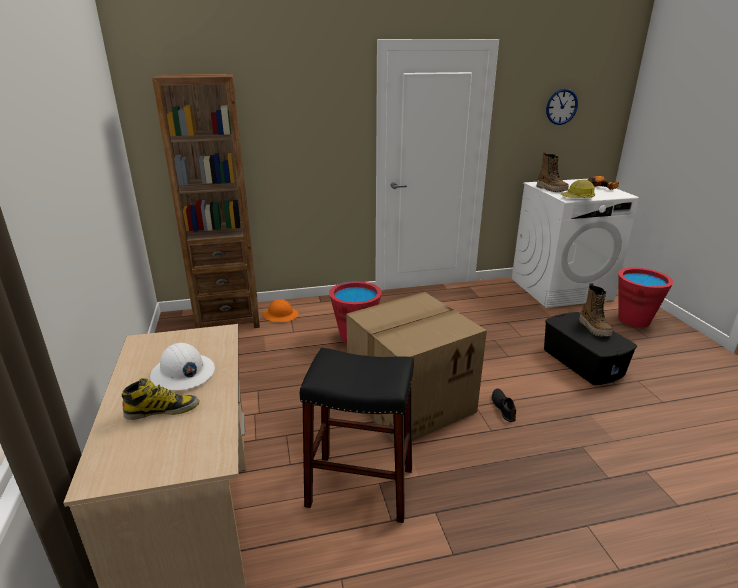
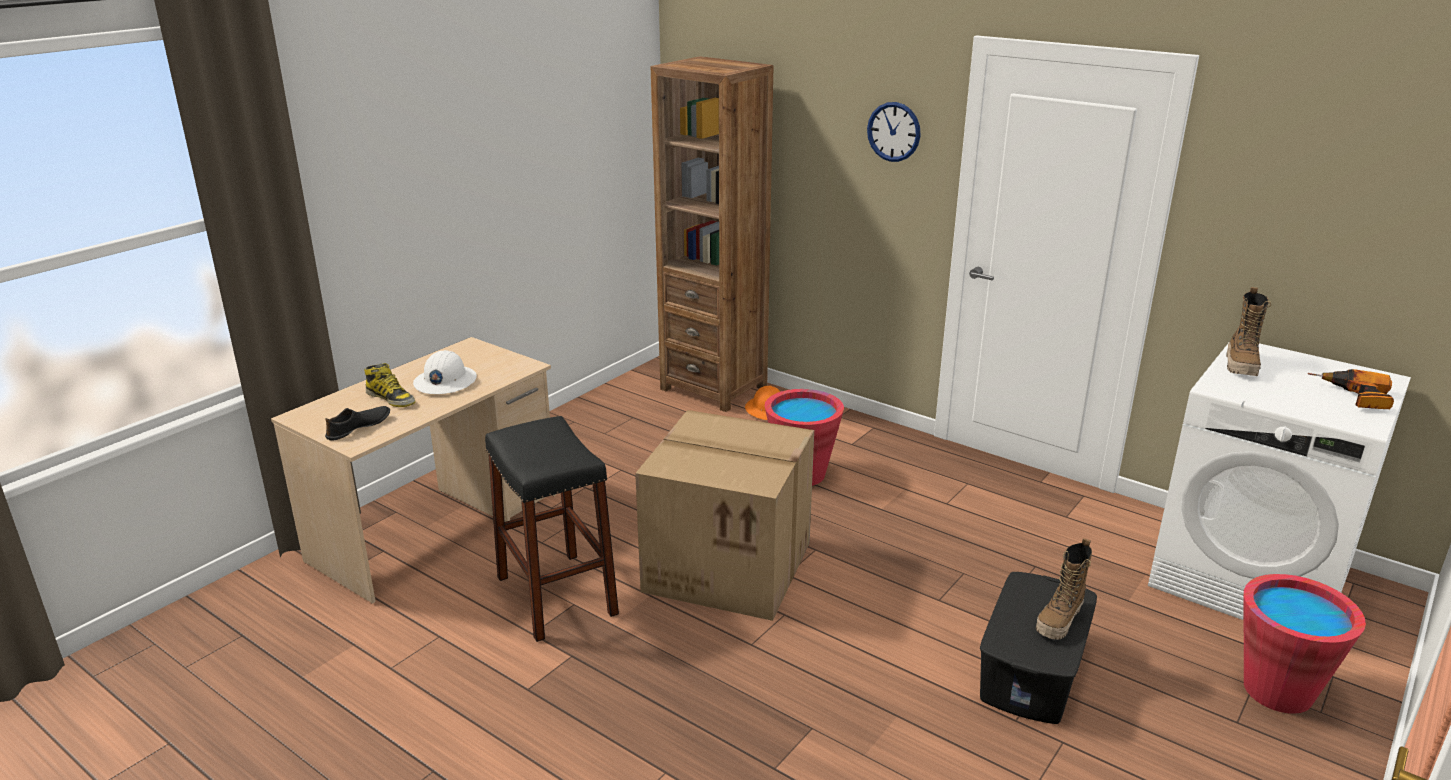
camera: 50 degrees right, 0 degrees up
(503, 407) = (811, 637): black shoe -> black shoe (359, 427)
(561, 106) = (1342, 206): wall clock -> wall clock (894, 131)
(578, 198) = (1241, 394): hard hat -> none

